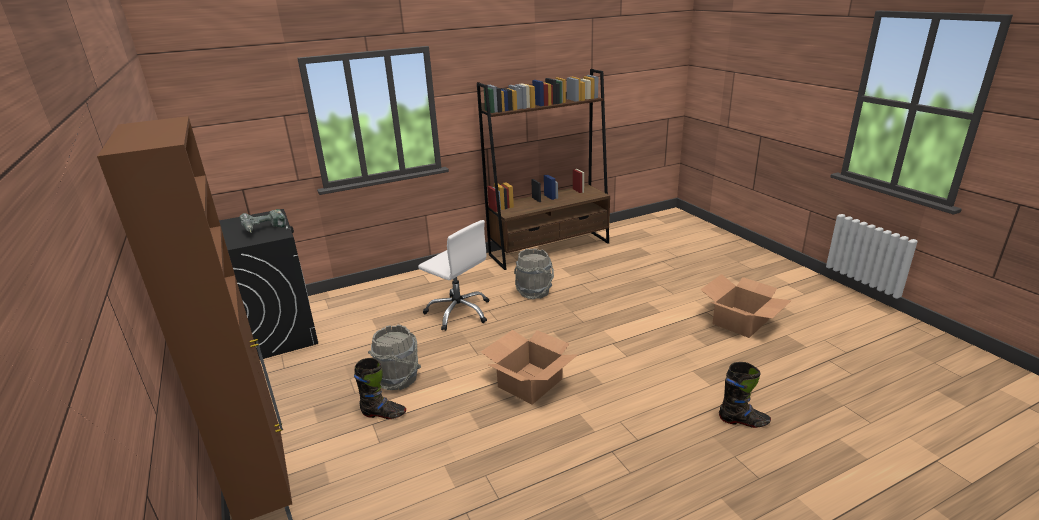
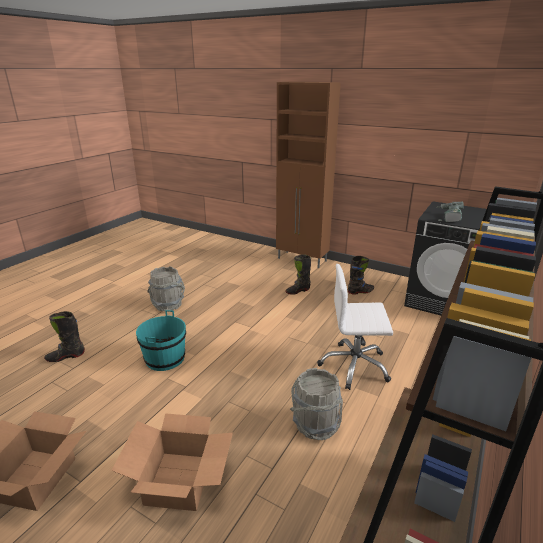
camera: 145 degrees right, 0 degrees up
(318, 379) = (360, 292): none -> black boot
(398, 379) = (317, 306): grey bucket -> grey bucket (168, 305)
(529, 383) = (231, 331): cardboard box -> cardboard box (180, 480)
(622, 377) = (165, 358): none -> turquoise bucket

